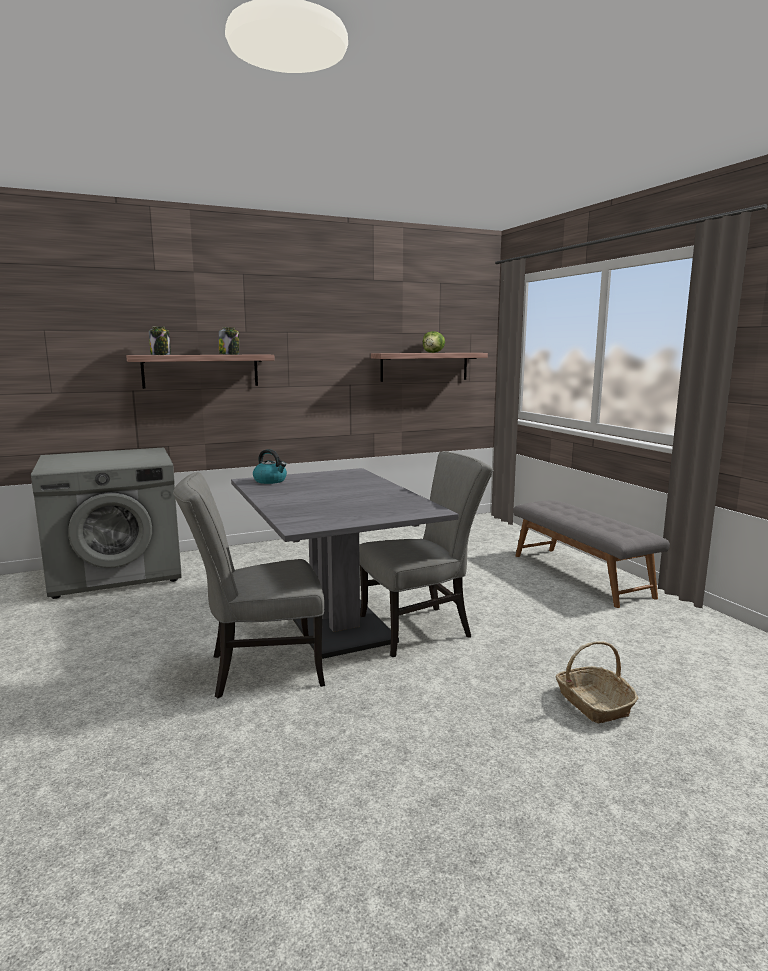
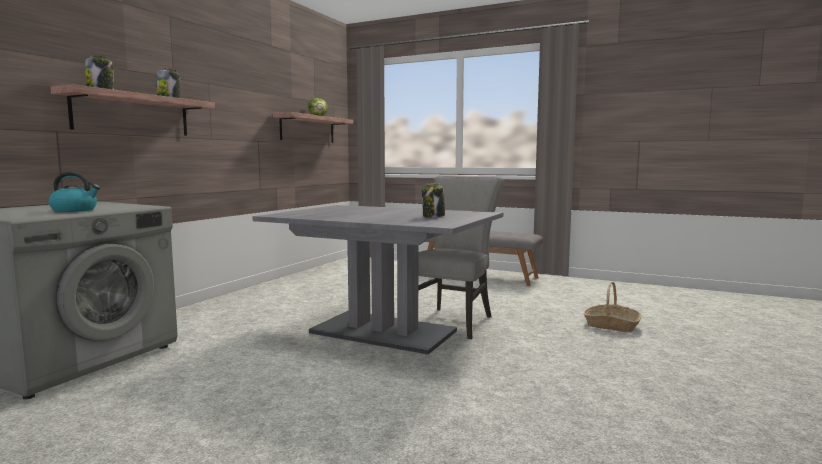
camera: 40 degrees left, 5 degrees down
(258, 669) = (398, 374): grey chair -> none
(270, 481) = (297, 213): kettle -> kettle (75, 210)
(353, 509) = (433, 216): none -> jar

